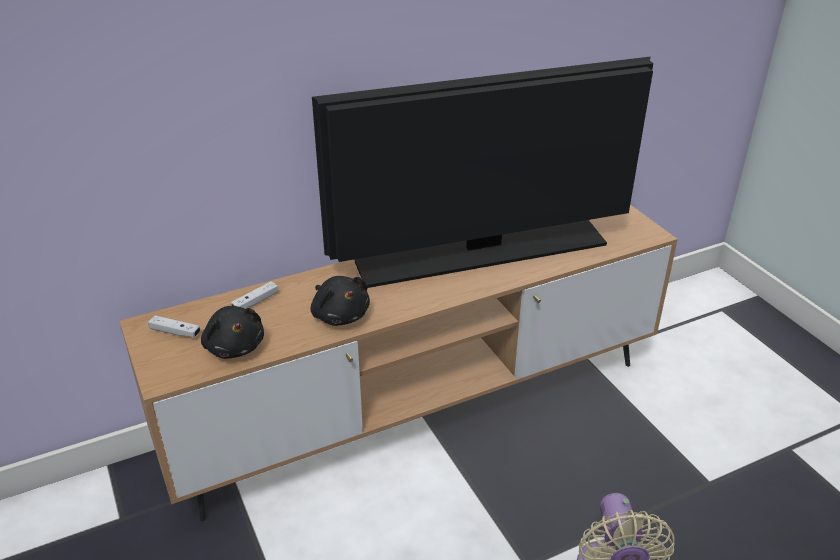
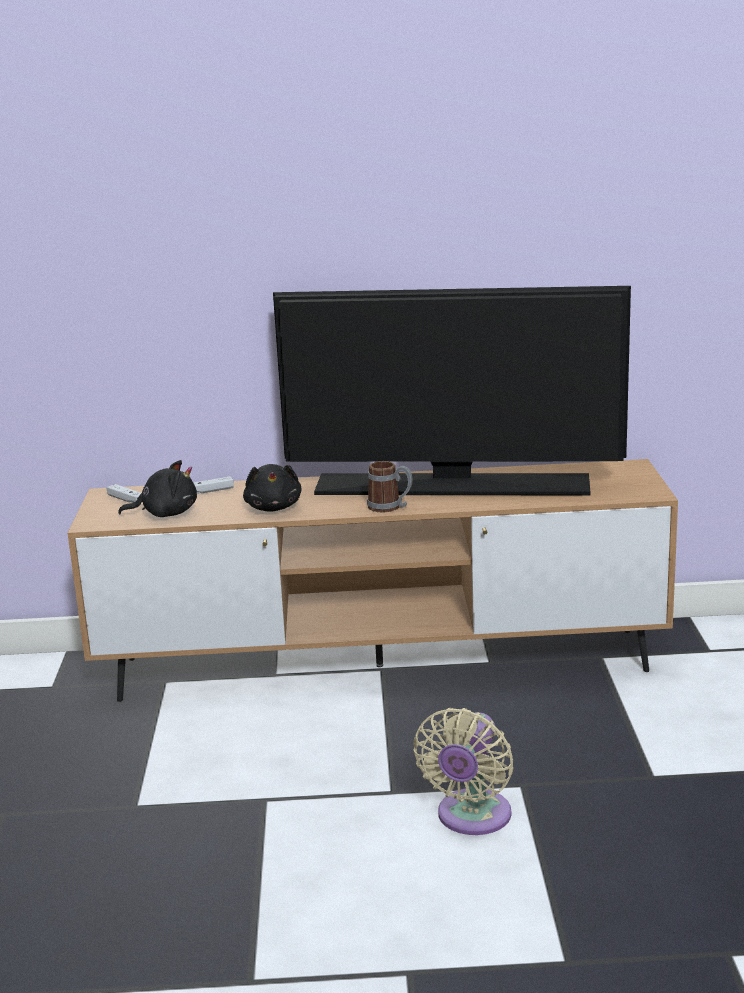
camera: 25 degrees right, 15 degrees down
(234, 346) = (166, 514): black plush toy -> black plush toy turned 90 degrees counterclockwise
(451, 294) = (390, 507): none -> mug

